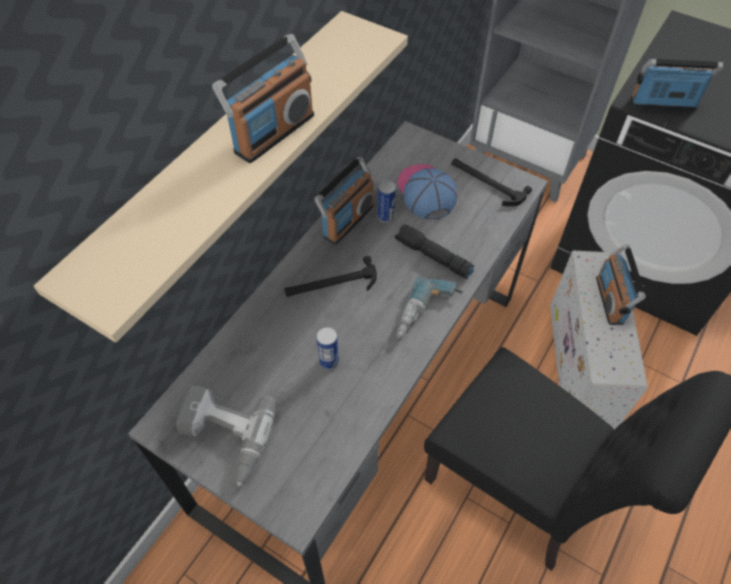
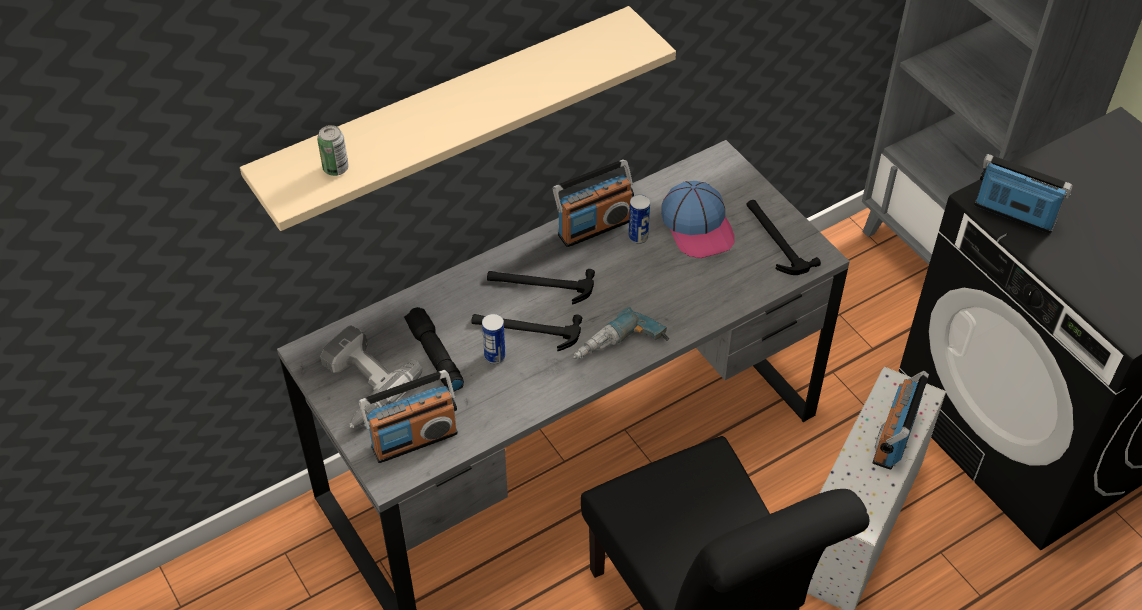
camera: 25 degrees right, 5 degrees down
(147, 249) = (335, 168): none -> can
(273, 133) = (491, 105): radio -> radio (414, 439)
(341, 327) = (525, 329): none -> hammer
(425, 192) = (698, 226): cap -> cap turned 150 degrees clockwise
(432, 257) = (662, 295): black flashlight -> black flashlight (434, 355)

